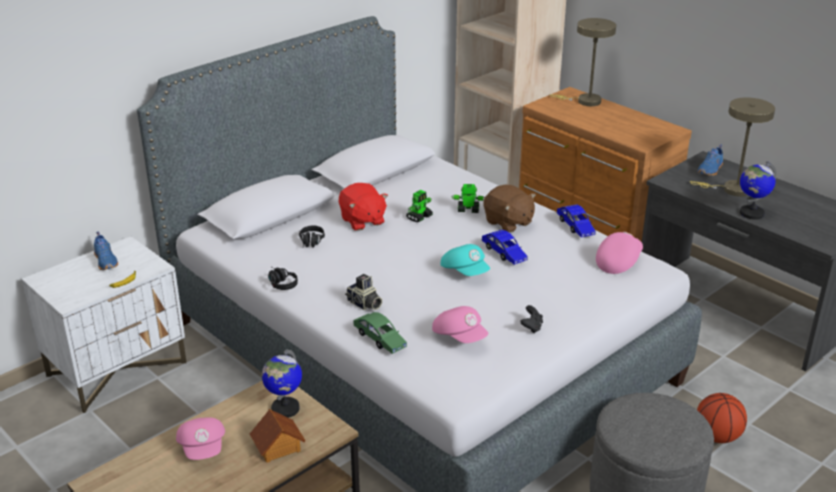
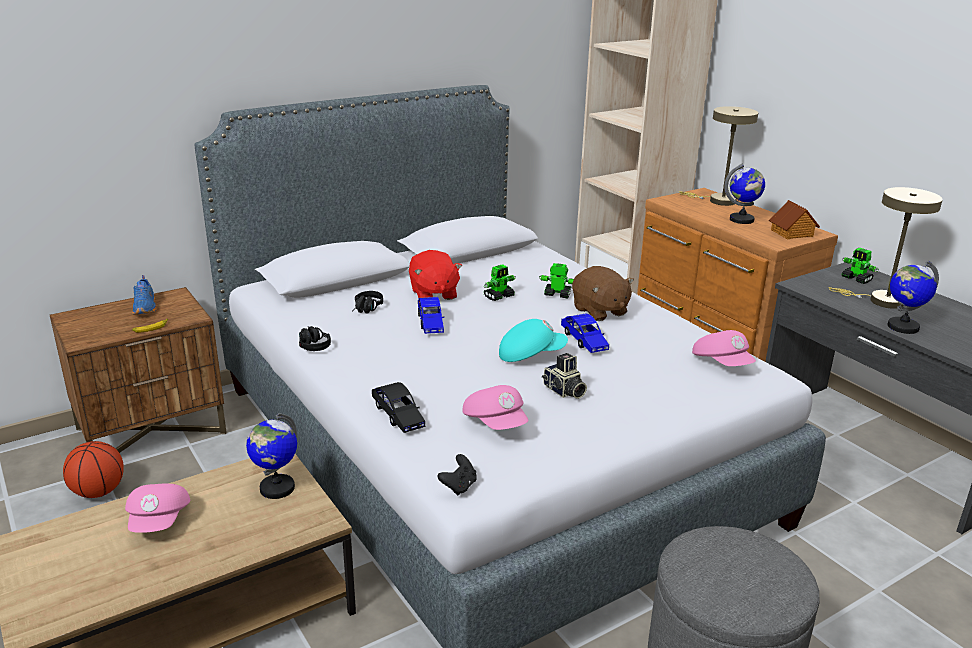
camera: 10 degrees right, 5 degrees down
(118, 369) = (152, 431): white nightstand -> brown nightstand
(278, 447) = (247, 532): toy house -> toy house (792, 233)
(364, 304) = (396, 376): camera -> camera (564, 391)
(380, 339) = (398, 415): green toy car -> black toy car
(465, 271) = (530, 355): turquoise cap -> turquoise cap turned 75 degrees counterclockwise
(531, 327) = (591, 424): black game controller -> black game controller (459, 486)
(575, 226) = (678, 322): blue toy car -> blue toy car (430, 323)
(610, 121) = (742, 220): none -> globe
(618, 261) = (722, 363): pink cap -> pink cap turned 105 degrees clockwise
(710, 170) = (856, 279): blue shoe -> toy robot
(717, 436) = (832, 601): basketball -> basketball (98, 492)

